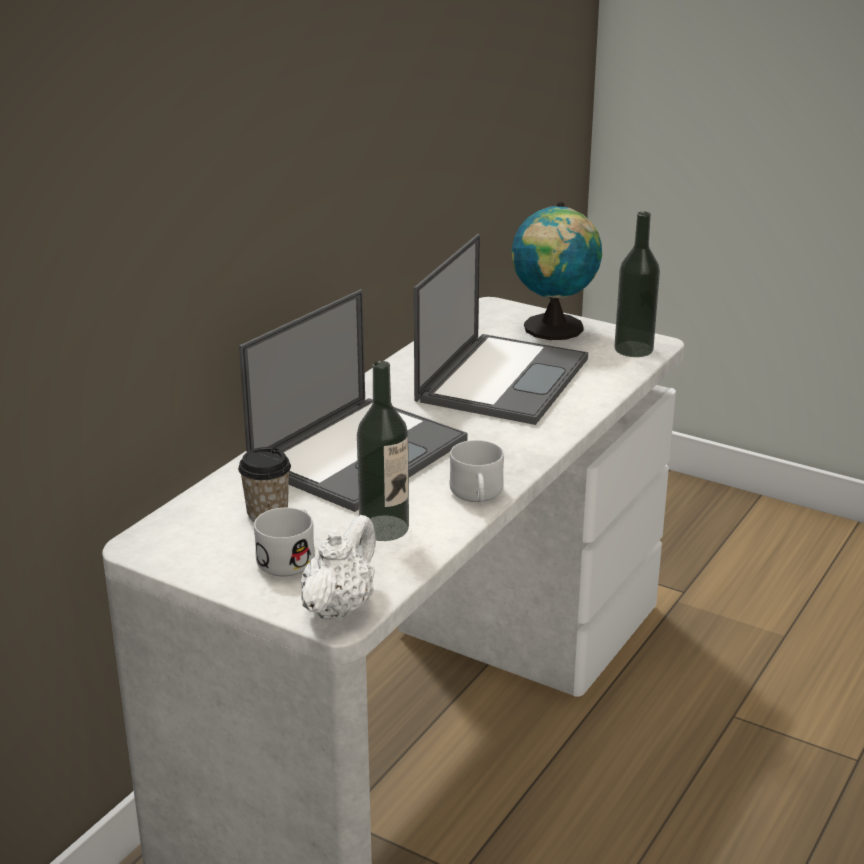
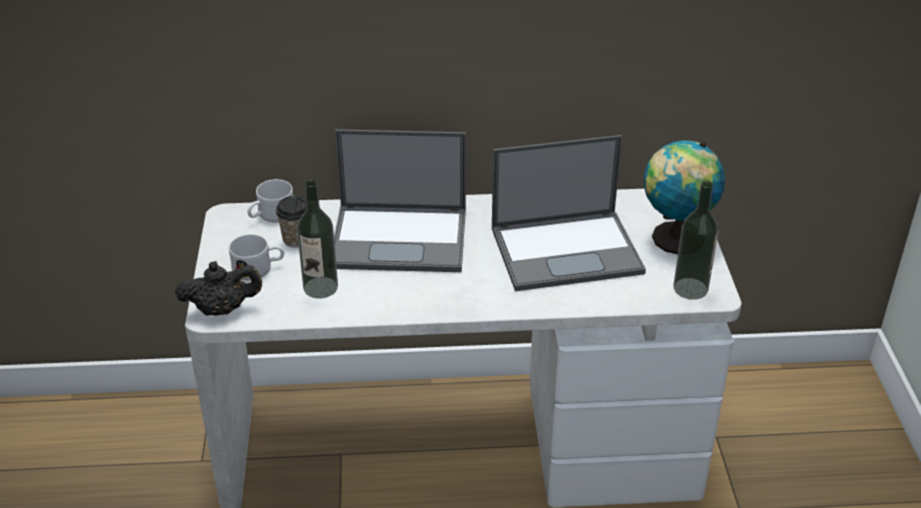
camera: 55 degrees right, 10 degrees up
(340, 607) = (222, 309): white teapot -> black teapot
(477, 495) = (394, 306): white mug -> white mug (271, 216)

